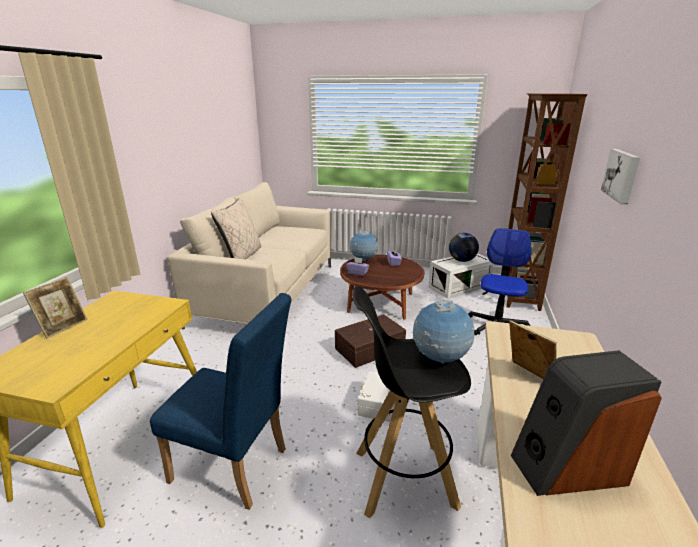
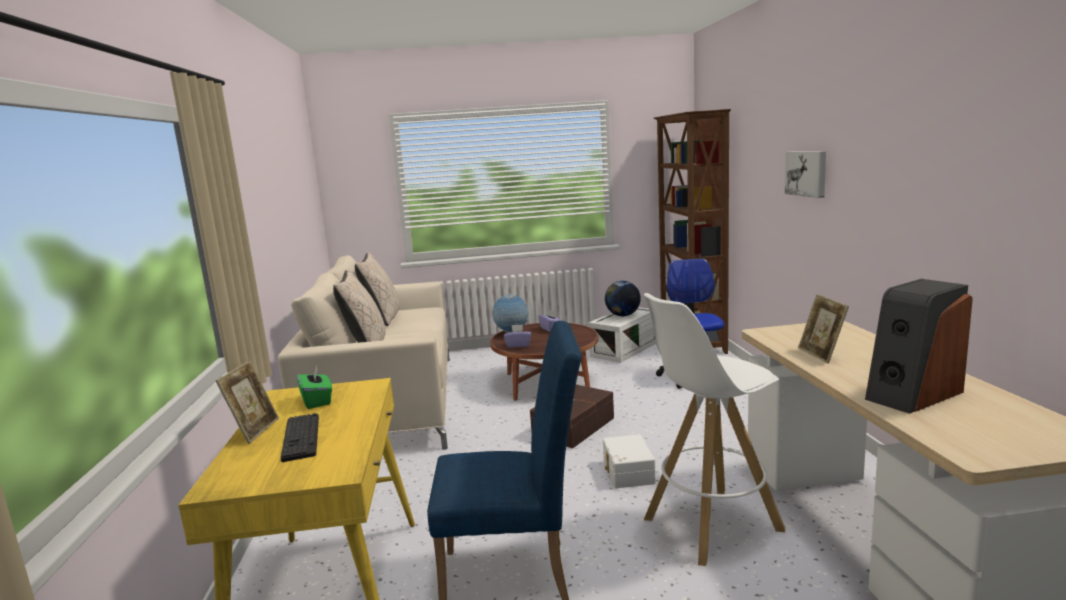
camera: 20 degrees left, 10 degrees down
(77, 343) = (301, 437): none -> keyboard
(125, 309) = (317, 401): none -> green tissue box
(276, 233) = (383, 318): none -> beige pillow
(403, 478) = (710, 524): black stool -> white stool
(440, 359) = (733, 362): globe -> none
(528, 376) = (821, 354): picture frame -> picture frame turned 135 degrees counterclockwise

